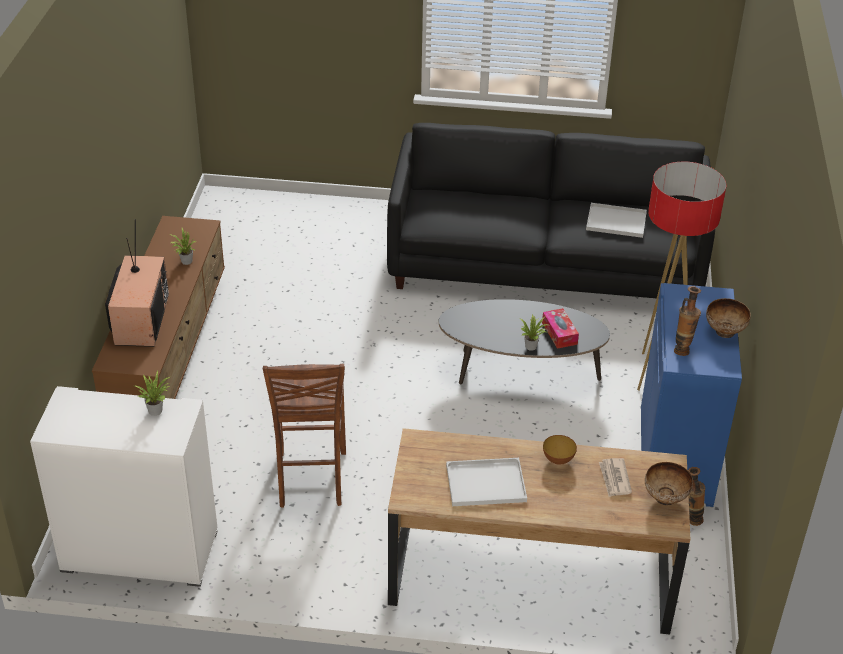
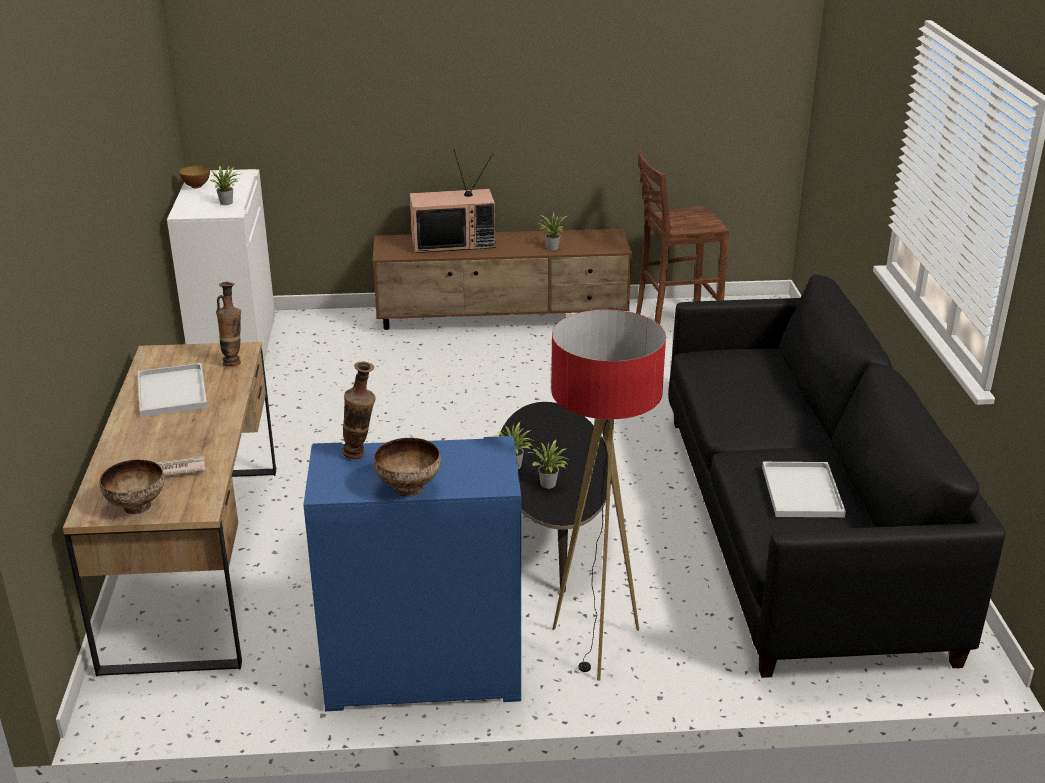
camera: 80 degrees right, 10 degrees down
(310, 481) = (333, 412): brown stool -> brown stool (674, 324)
(558, 460) = (209, 431): bowl -> bowl (196, 186)
(559, 333) = (549, 485): tissue box -> potted plant
(690, 519) = (297, 689): vase -> vase (234, 361)

